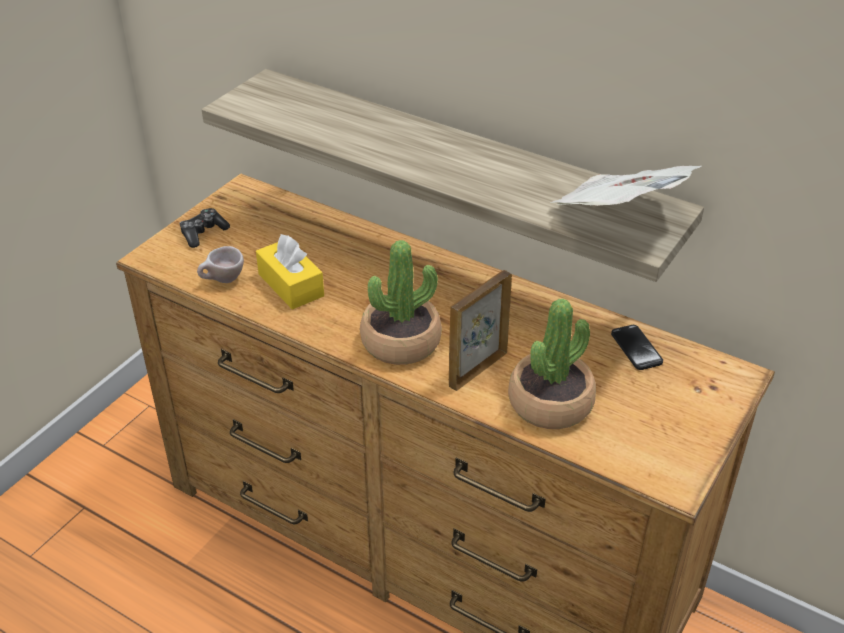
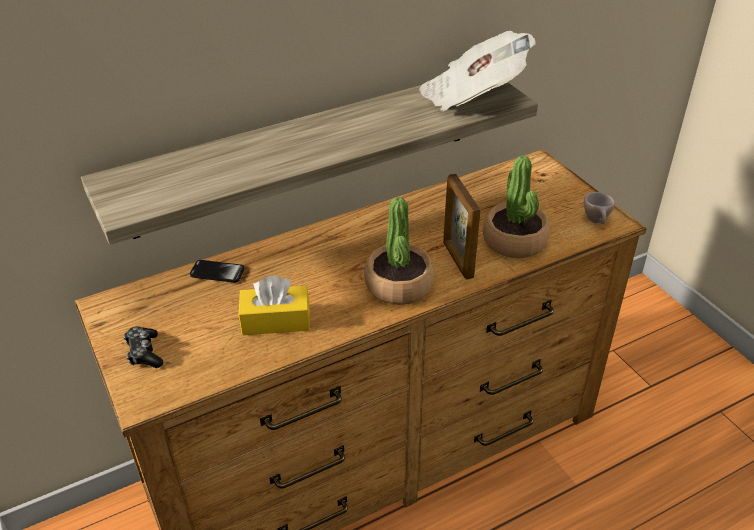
camera: 60 degrees left, 0 degrees up
(222, 281) = (230, 361): beige cup -> beige cup (597, 222)
(636, 348) = (487, 187): phone -> phone (217, 272)

